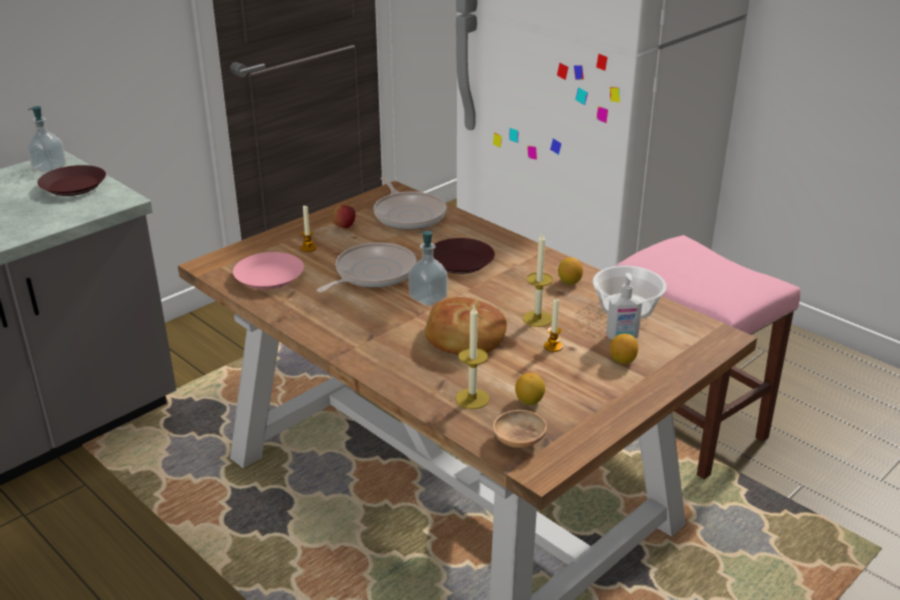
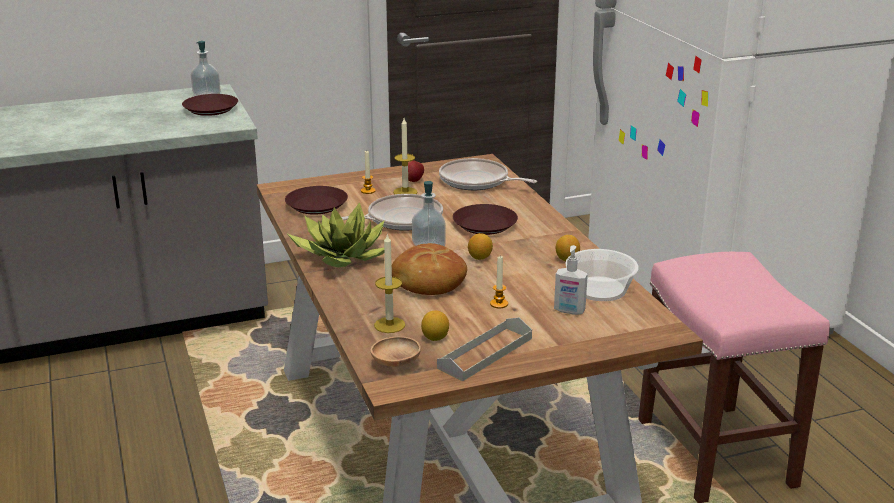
camera: 25 degrees right, 5 degrees down
(270, 277) = (317, 205): pink plate -> brown plate
(352, 331) = (342, 256): none -> potted plant
(408, 214) = (477, 181): frying pan -> frying pan turned 120 degrees clockwise
(537, 318) = (507, 280): candle -> candle (405, 192)
(591, 405) = (485, 353): none -> grey tray
(622, 360) = (550, 328): lemon -> lemon (480, 257)

